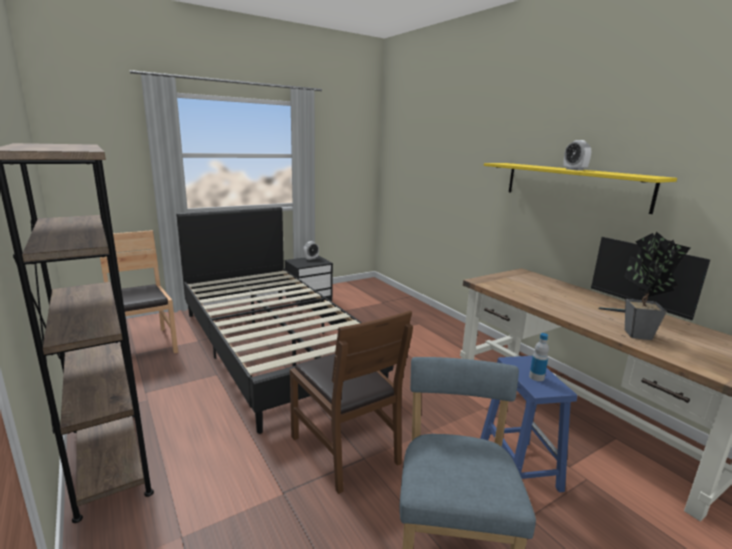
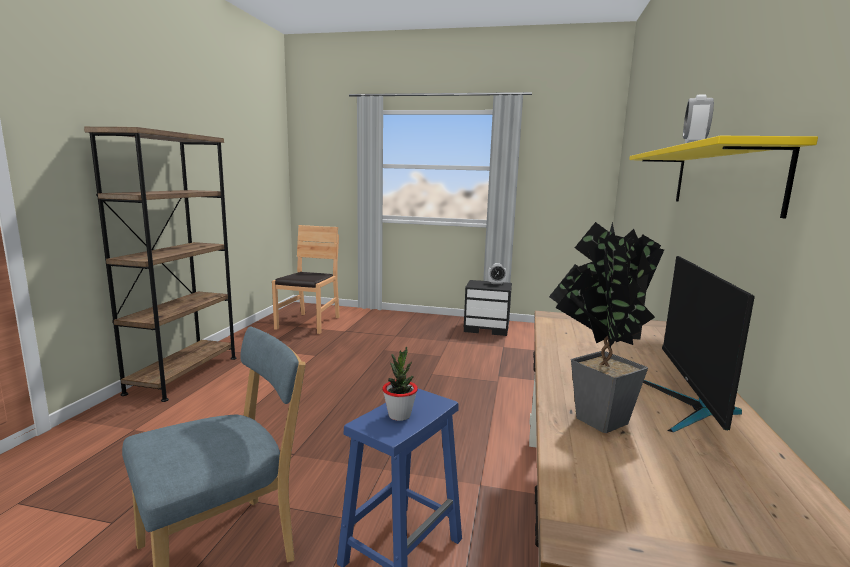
camera: 45 degrees right, 5 degrees down
(273, 346) = (386, 352): black bed -> none
(345, 448) = (296, 440): brown chair -> none
(536, 377) = (399, 415): bottle -> potted plant

